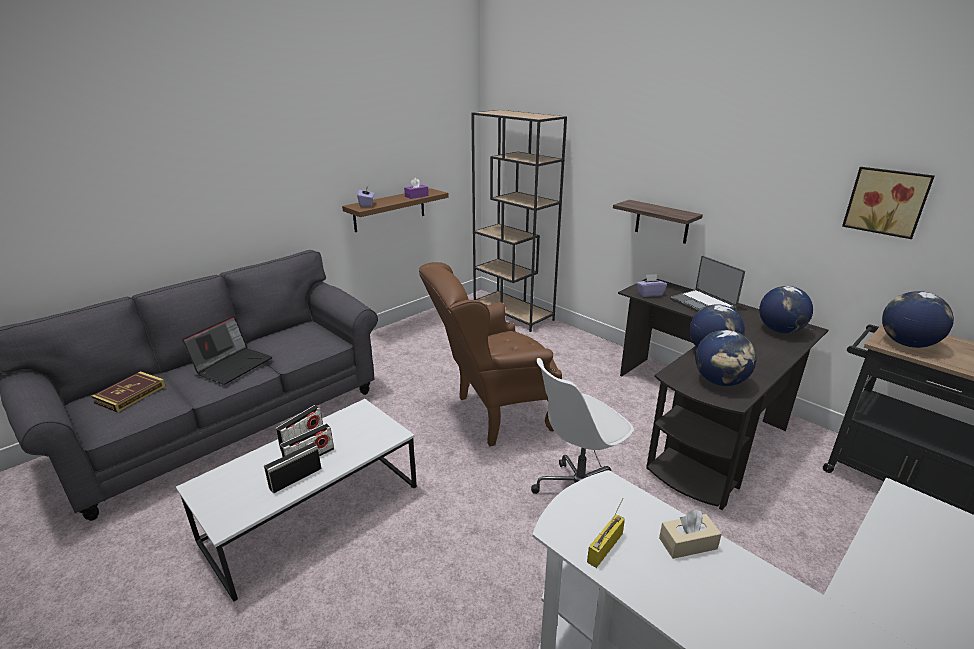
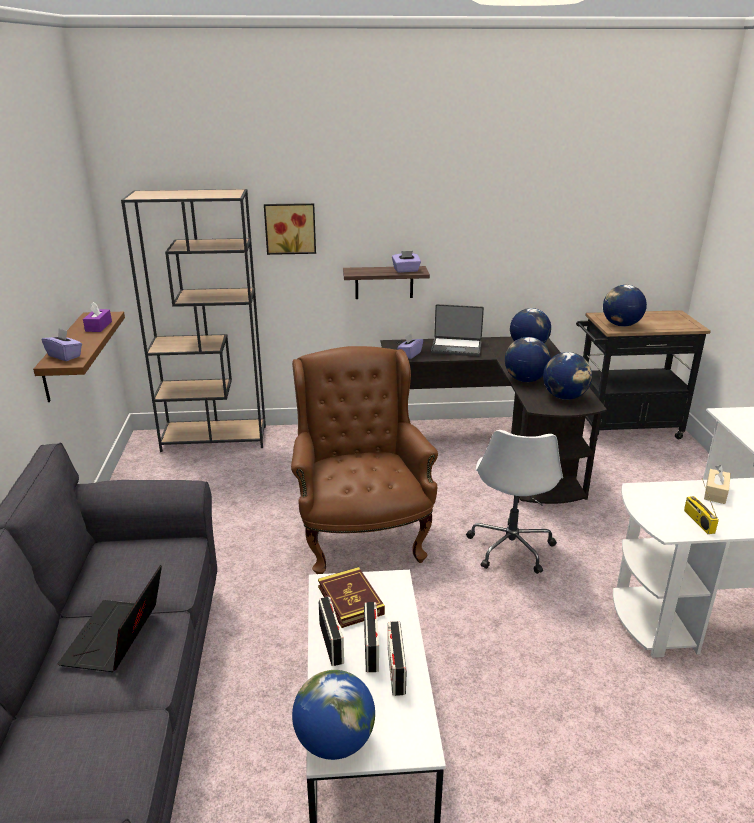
camera: 50 degrees left, 0 degrees up
(130, 394) = (56, 758): book -> book (350, 600)
(209, 484) = (335, 742): none -> globe
(233, 365) = (116, 638): laptop -> laptop turned 150 degrees counterclockwise
(493, 415) = (360, 536): brown armchair -> brown armchair turned 150 degrees clockwise
(674, 213) = (406, 270): none -> purple tissue box
(886, 201) = (569, 225): picture -> picture (290, 228)

